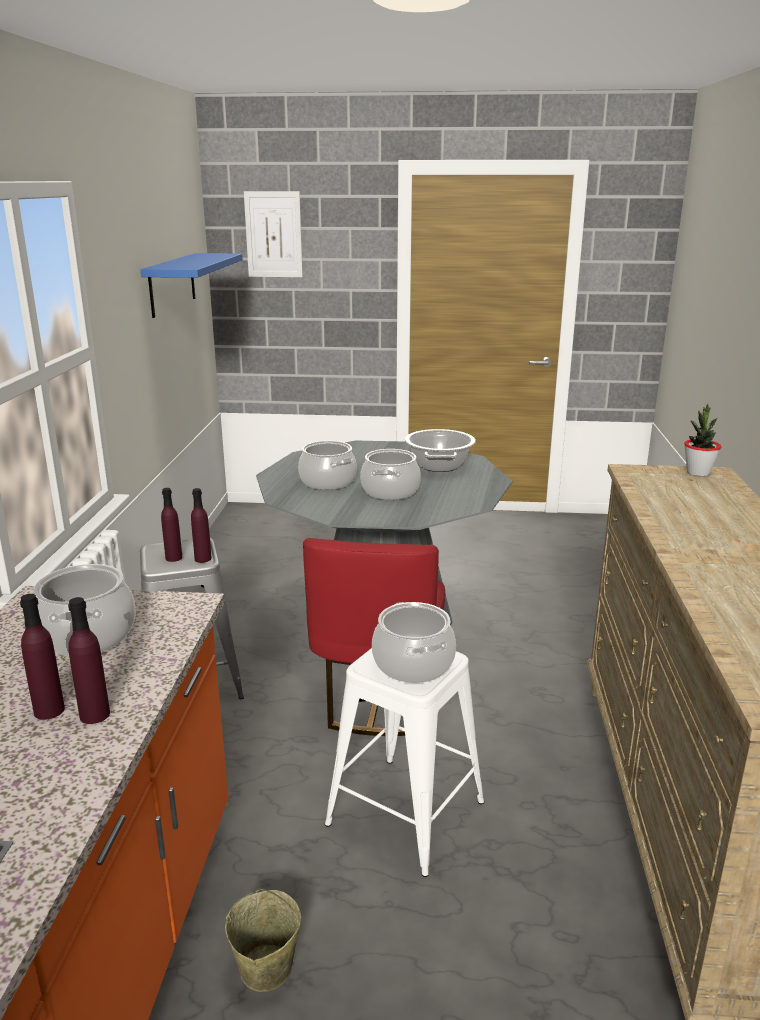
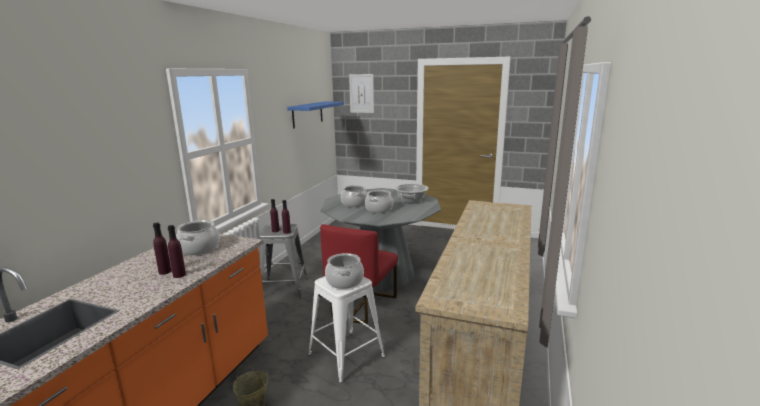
camera: 15 degrees right, 5 degrees down
(698, 472) = (510, 206): potted plant -> none

